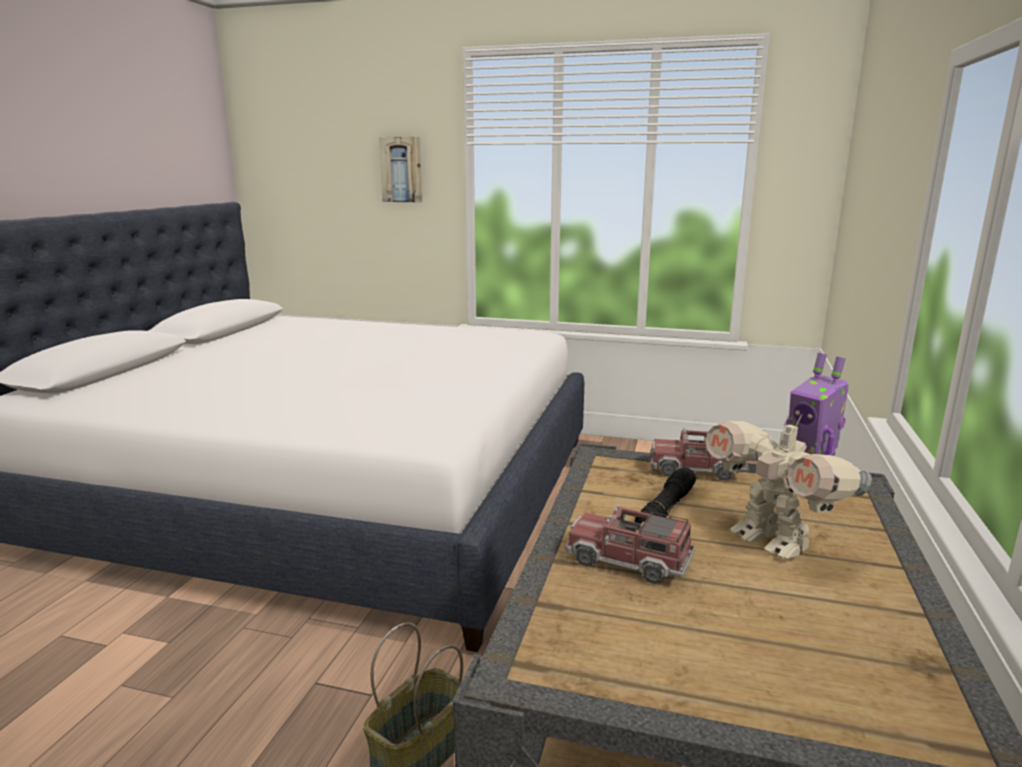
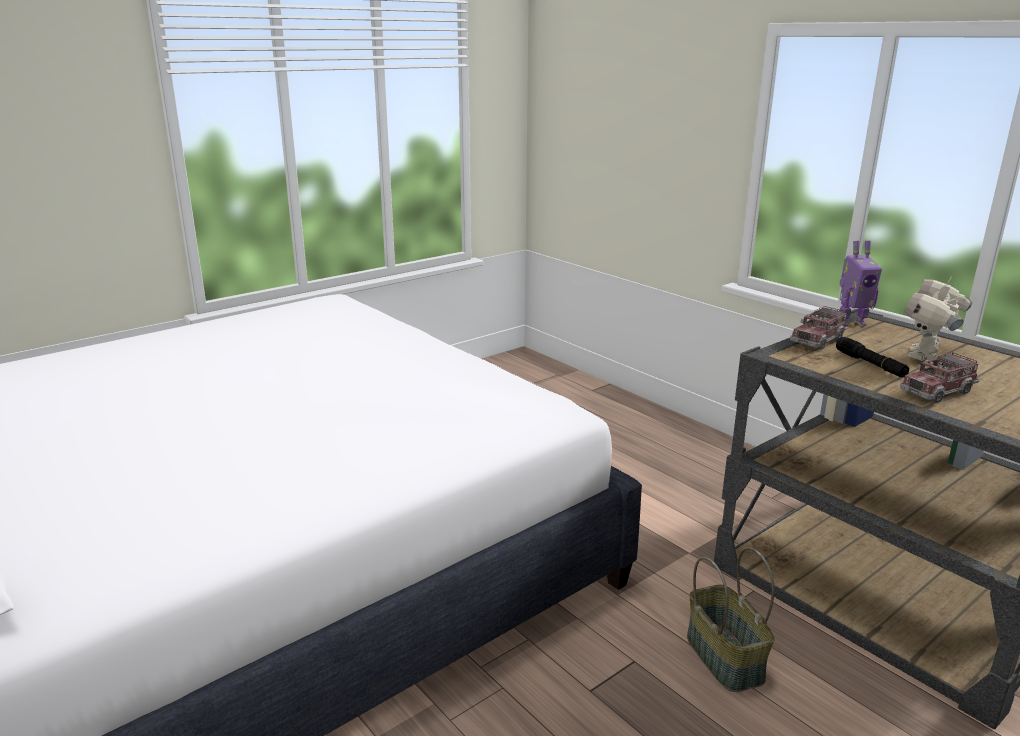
camera: 55 degrees left, 5 degrees up
(402, 169) = (60, 113): picture -> none
(772, 541) = (926, 356): toy robot -> toy robot turned 120 degrees clockwise

